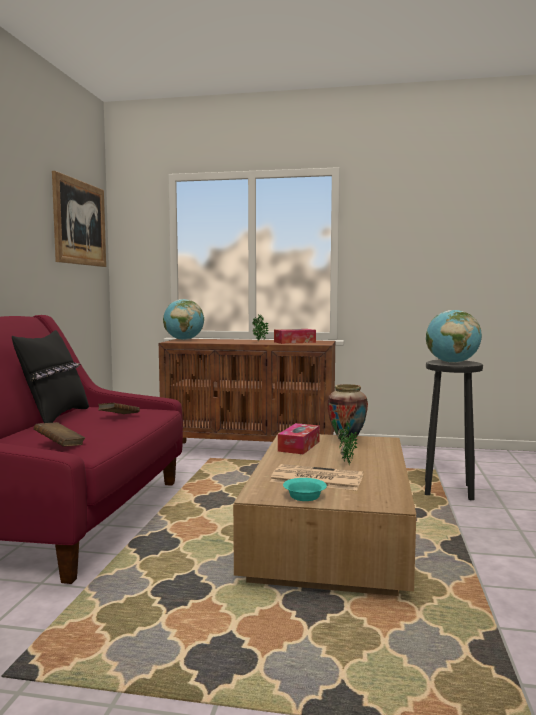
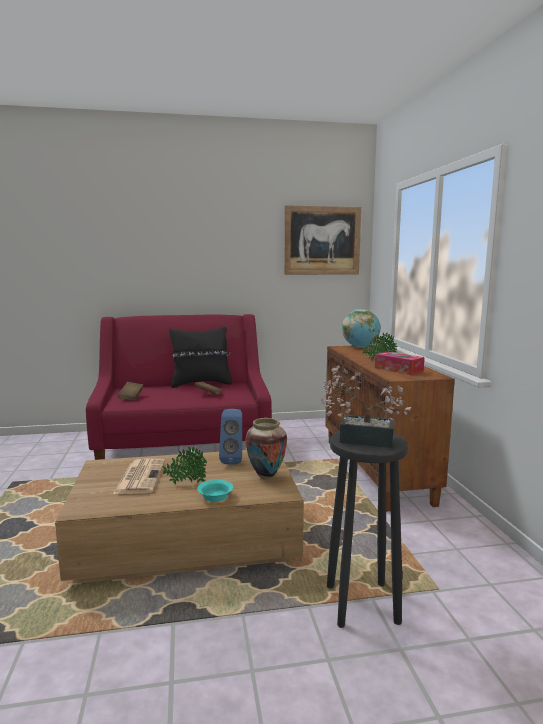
camera: 70 degrees right, 5 degrees up
(299, 446) = (233, 460): tissue box -> blue speaker
(305, 496) = (96, 478): turquoise bowl -> turquoise bowl (216, 497)
(452, 363) = (359, 438): globe -> potted plant

